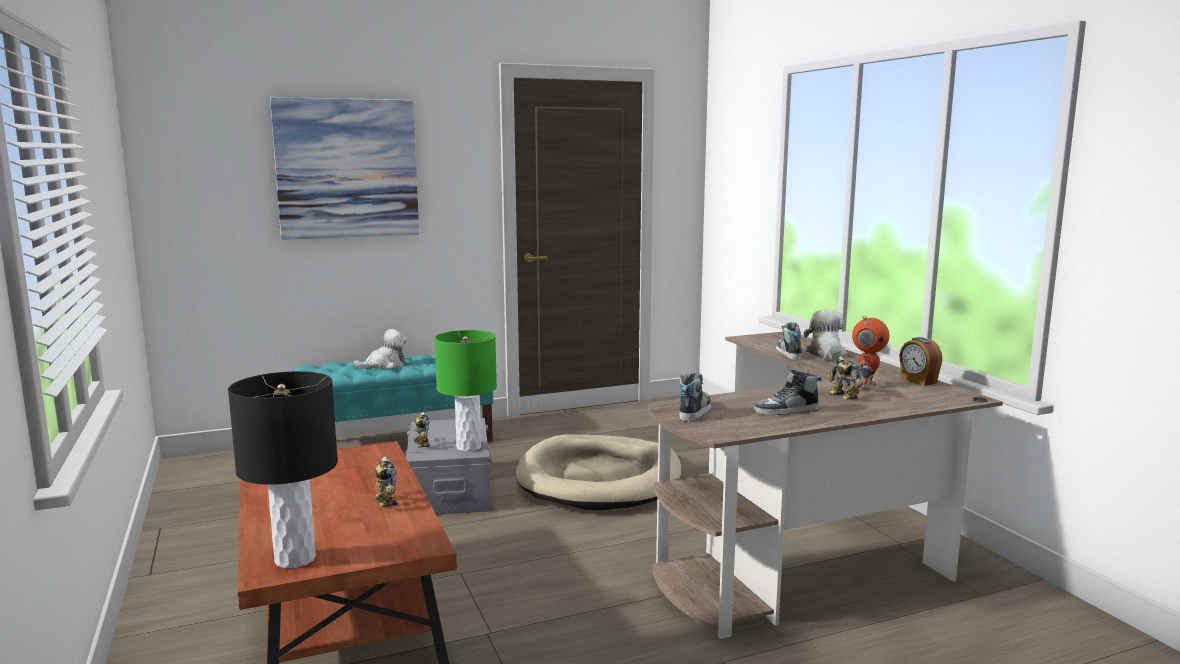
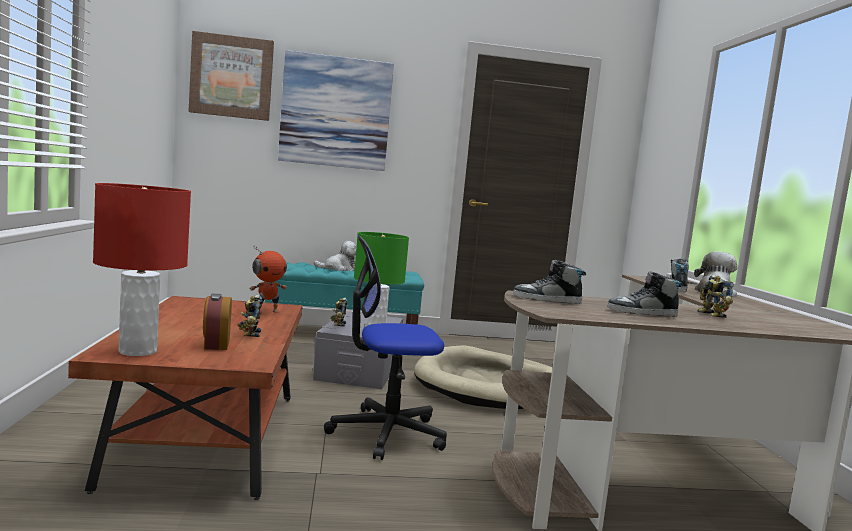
camera: 15 degrees right, 5 degrees down
(201, 138) = (232, 77): none -> picture
(294, 559) = (137, 351): black table lamp -> red table lamp
(528, 567) = (386, 433): none -> office chair
(694, 411) = (547, 300): shoe -> shoe turned 120 degrees counterclockwise
(866, 385) = (743, 313): toy robot -> toy robot (266, 312)
(918, 381) = (804, 319): alarm clock -> alarm clock (216, 345)

